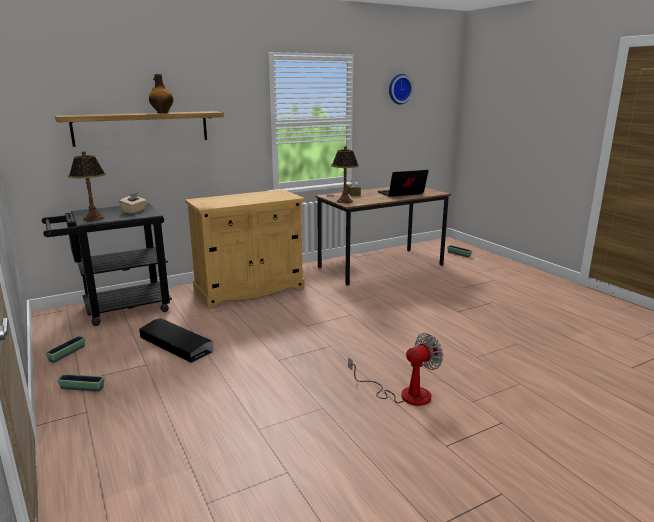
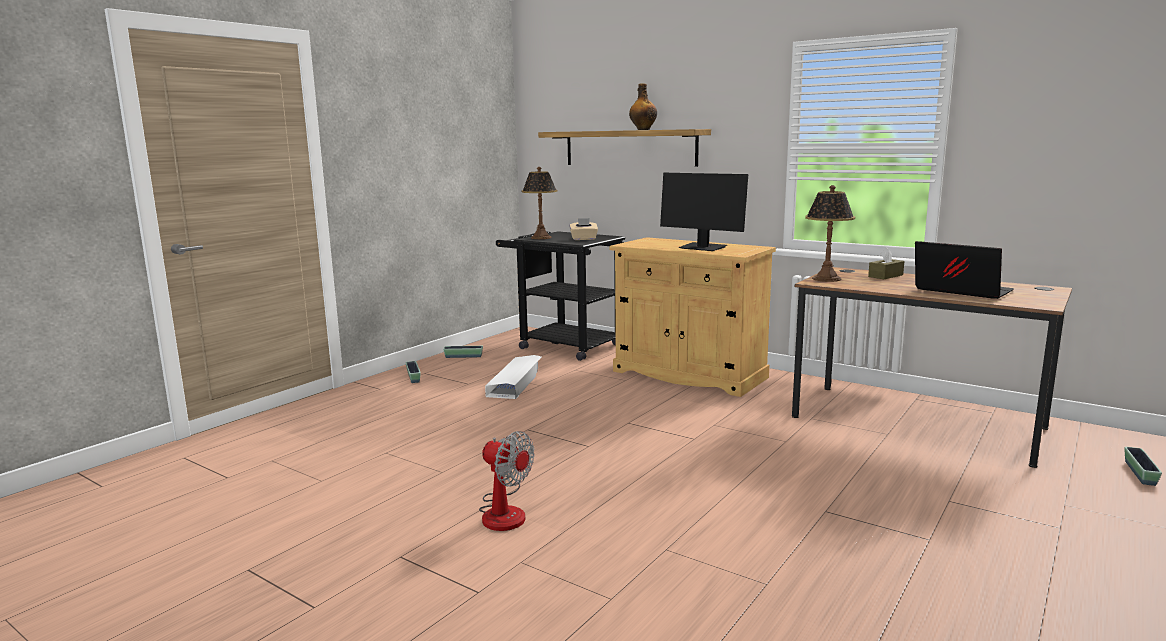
camera: 65 degrees right, 5 degrees down
(175, 344) = (516, 382): black storage box -> white storage box
(257, 198) = (703, 248): none -> monitor
(399, 89) = (1077, 86): wall clock -> none

